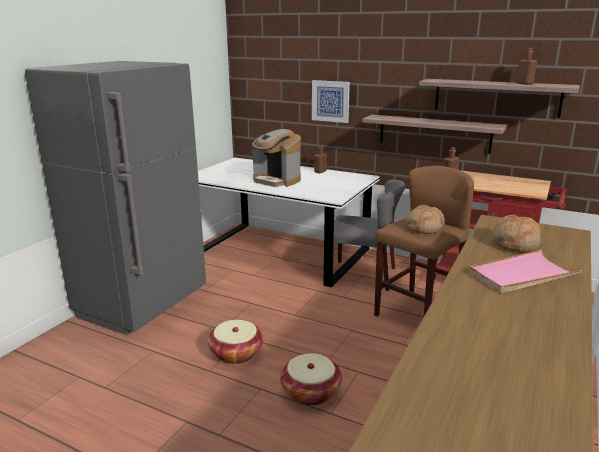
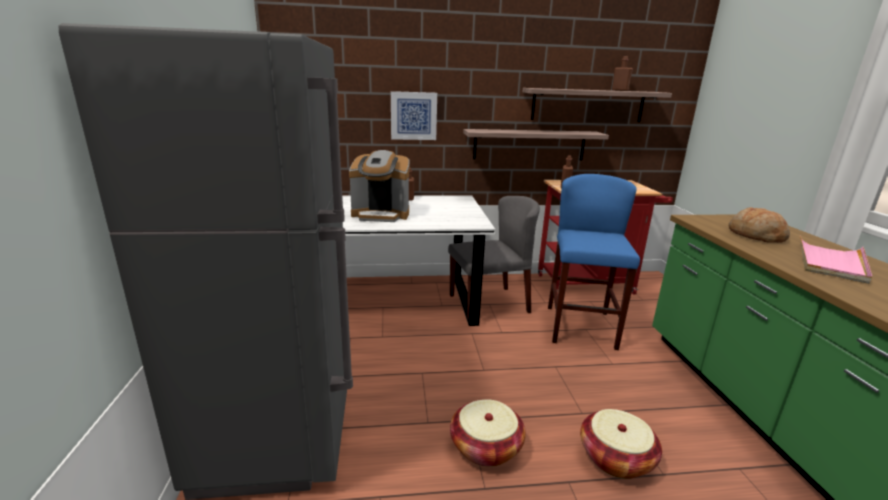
camera: 35 degrees left, 0 degrees up
(417, 312) = (580, 327): brown stool -> blue stool
(424, 227) = (602, 238): bread -> none

